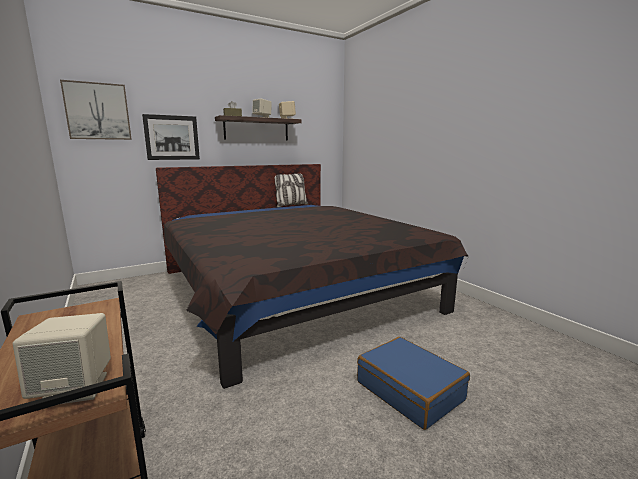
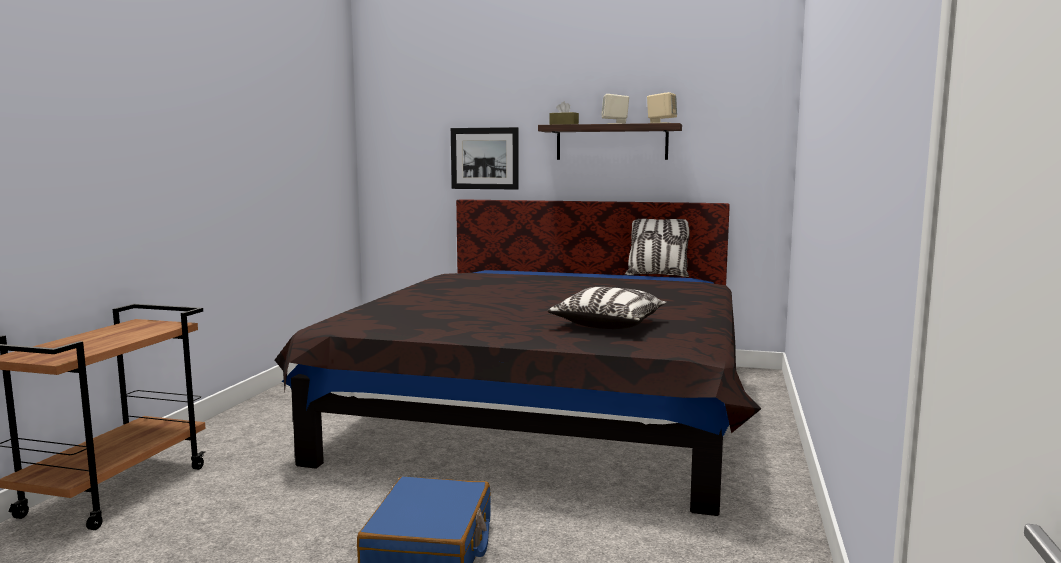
camera: 45 degrees right, 5 degrees down
(75, 388) = (56, 356): beige speaker -> none
(97, 111) = (404, 128): picture -> none
(373, 231) = (608, 324): none -> pillow

